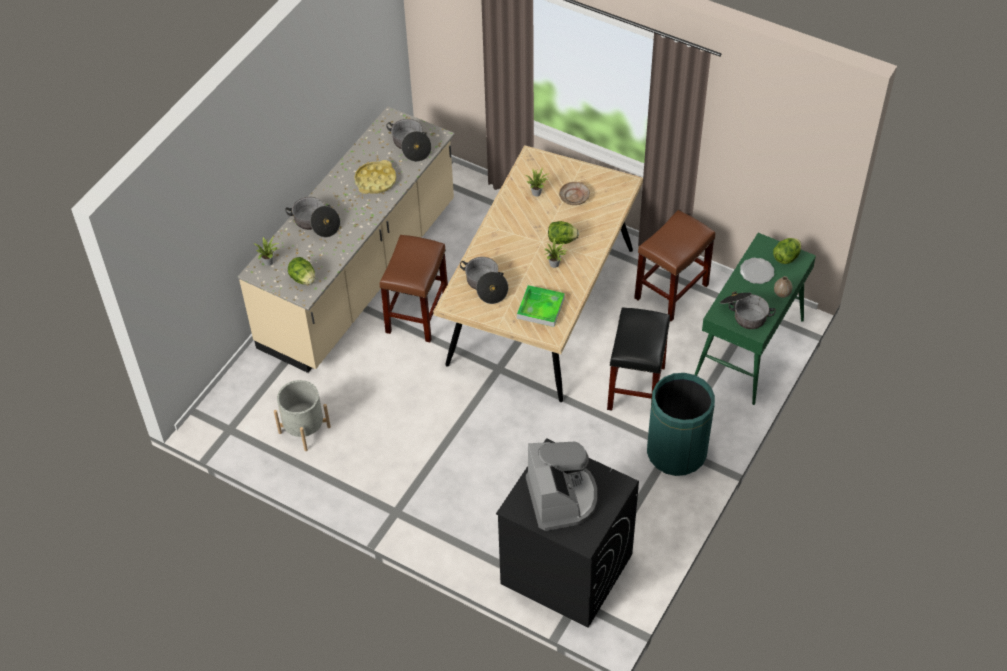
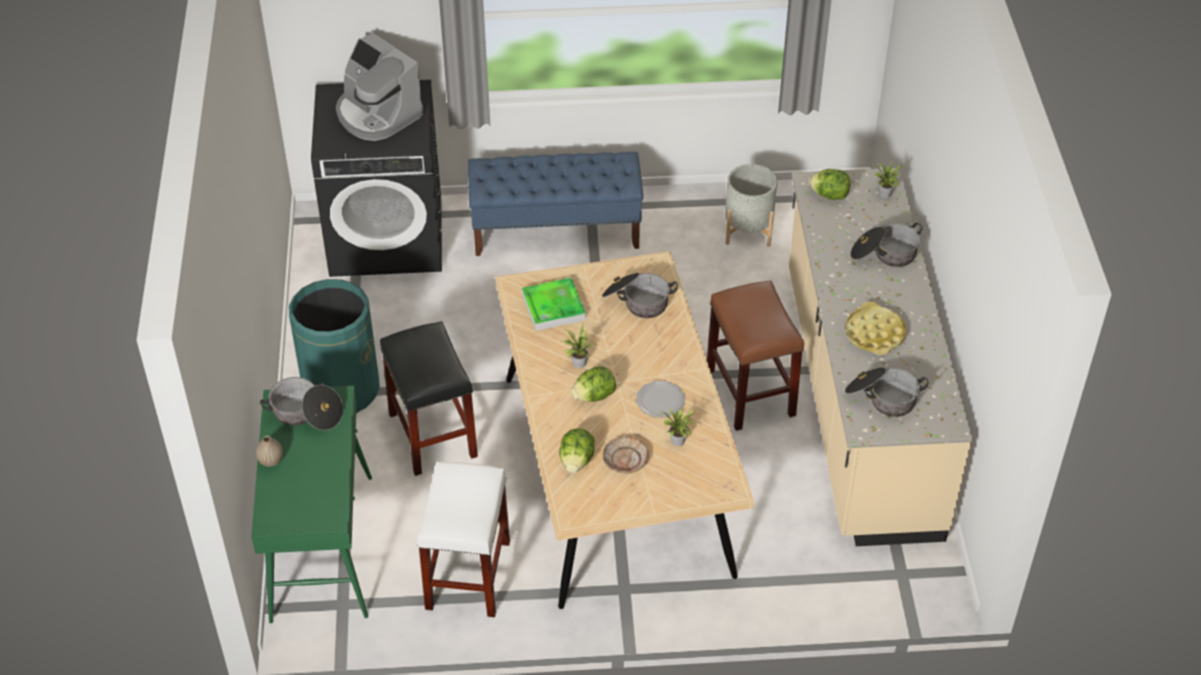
camera: 145 degrees right, 5 degrees down
(437, 504) = (556, 231): none -> blue bench
(671, 292) = (467, 574): brown stool -> white stool
(757, 272) = (318, 475): plate -> plate (659, 401)
(786, 257) = (290, 513): lettuce -> lettuce (576, 460)

